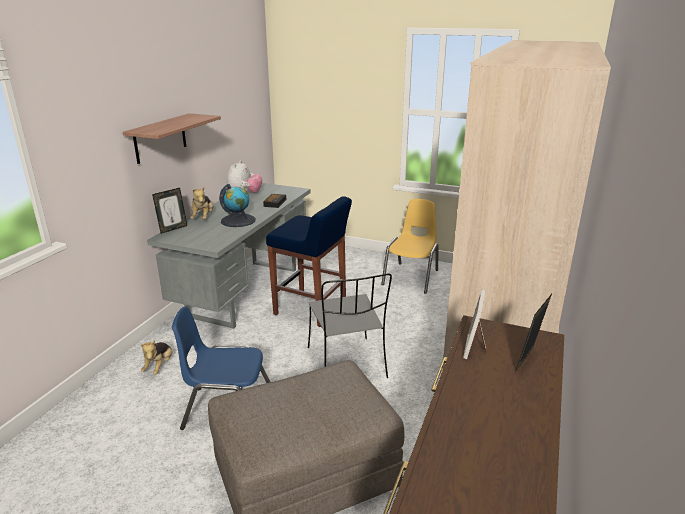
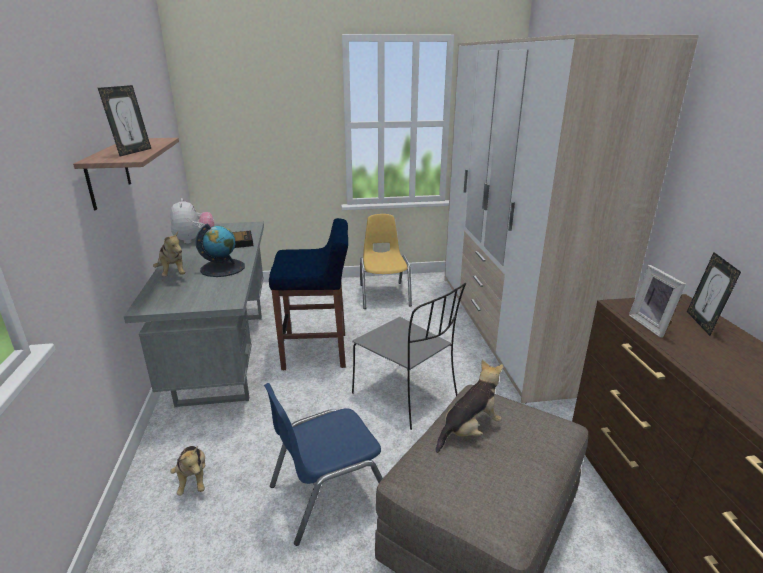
camera: 30 degrees left, 0 degrees up
(173, 229) = (146, 295): picture frame -> picture frame (133, 152)
(304, 388) = (469, 430): none -> plush toy

